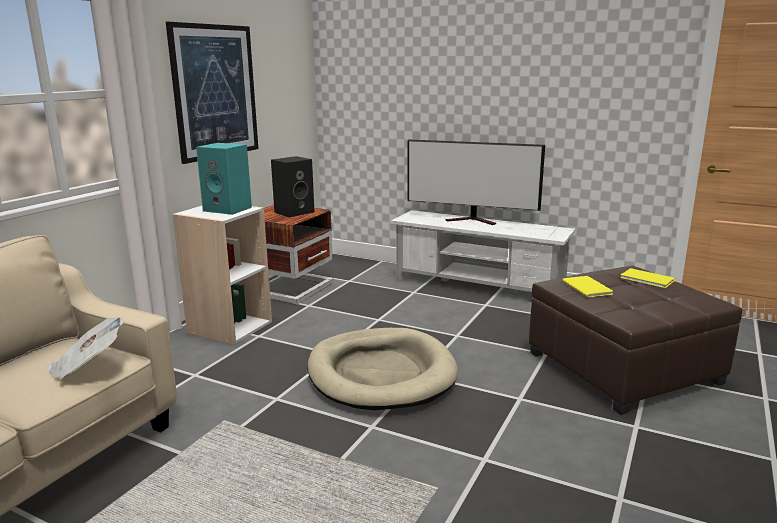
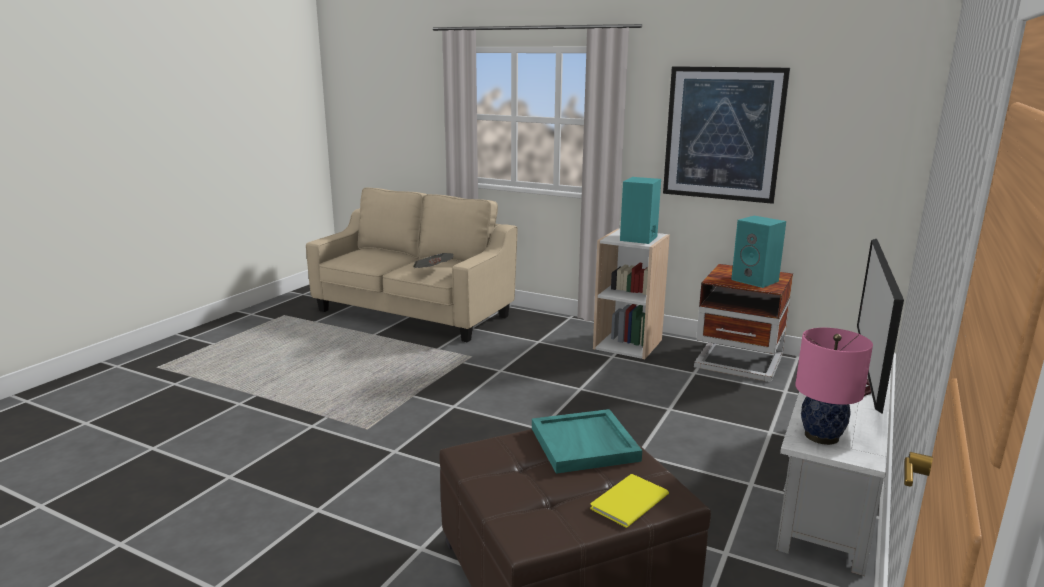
camera: 90 degrees right, 0 degrees up
(294, 212) = (756, 280): black speaker -> turquoise speaker
(381, 373) = (541, 410): beige dog bed -> none
(544, 233) = (821, 436): none -> pink table lamp
(587, 287) = (585, 444): yellow book -> turquoise tray

